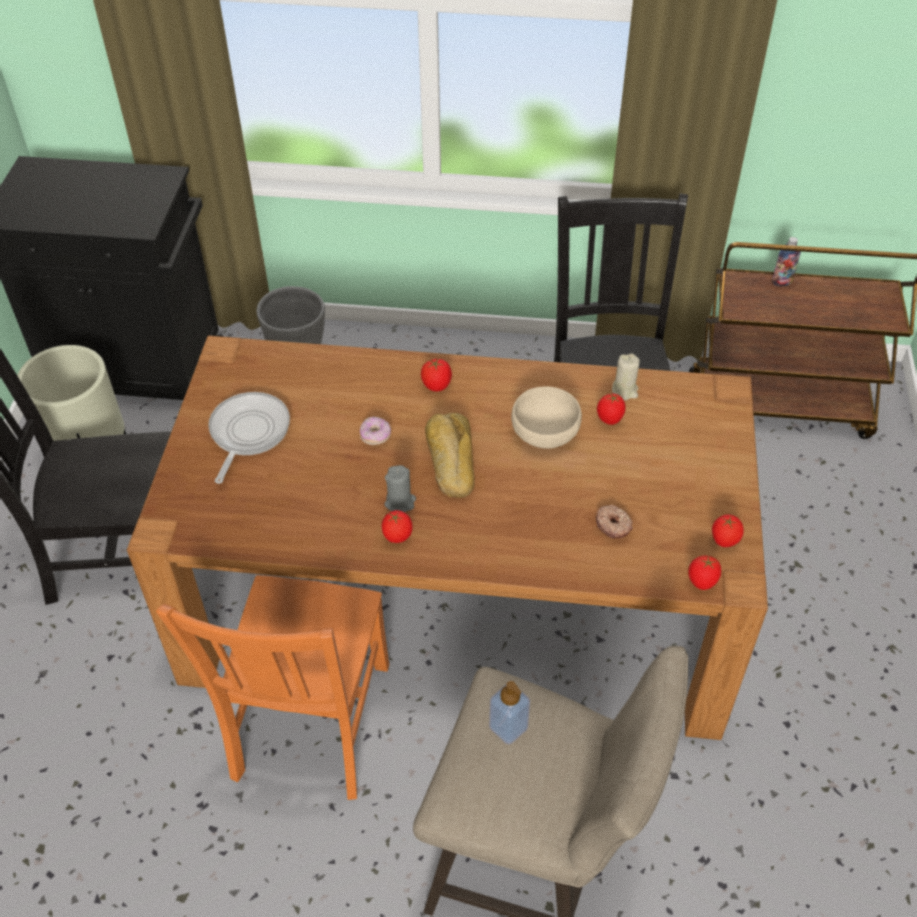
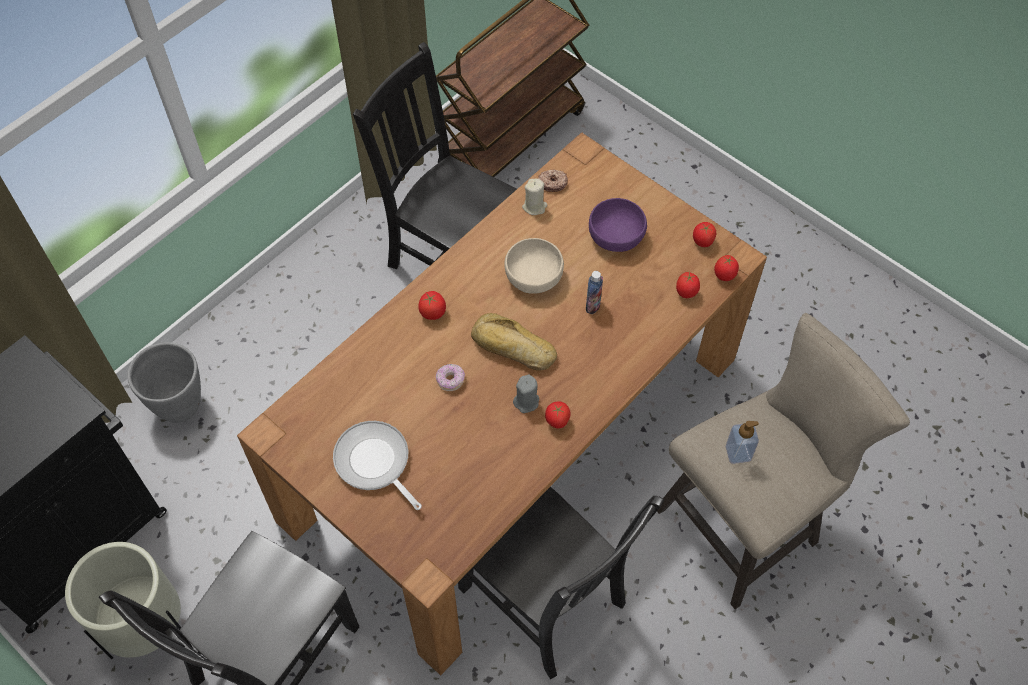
camera: 55 degrees left, 10 degrees up
(310, 726) = (545, 600): orange chair -> black chair
(609, 420) = (554, 233): tomato -> tomato (686, 293)
(613, 525) = (644, 291): donut -> donut (552, 183)
(657, 467) = (615, 235): none -> purple bowl
(782, 282) = (482, 53): bottle -> bottle (593, 306)

